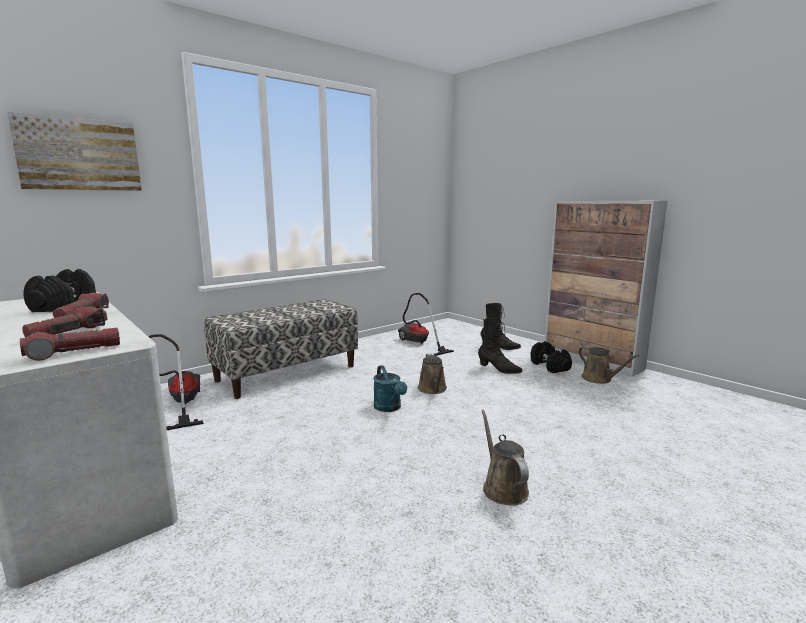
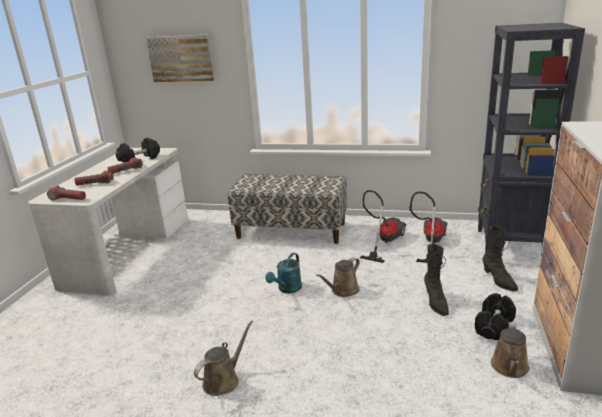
camera: 55 degrees right, 10 degrees up
(181, 404) = (212, 229): vacuum cleaner -> vacuum cleaner (384, 241)
(465, 331) = (508, 247): none -> black bookcase

